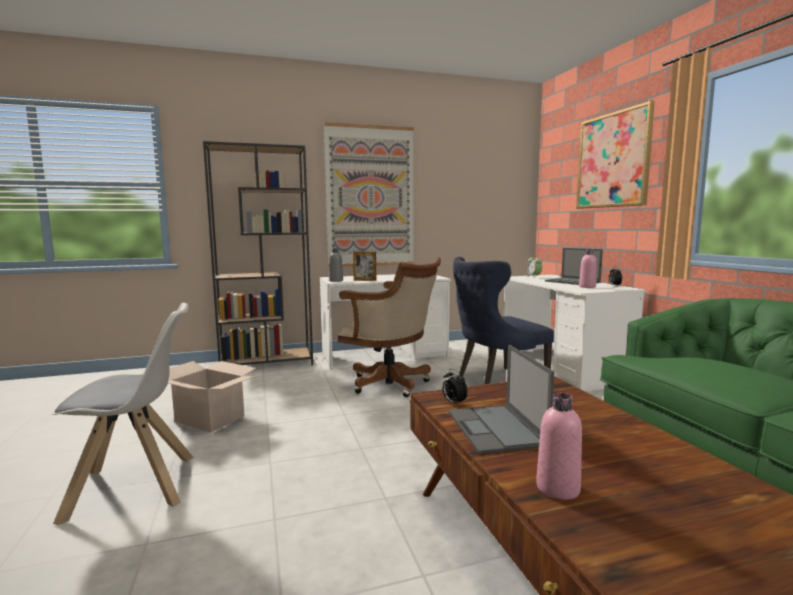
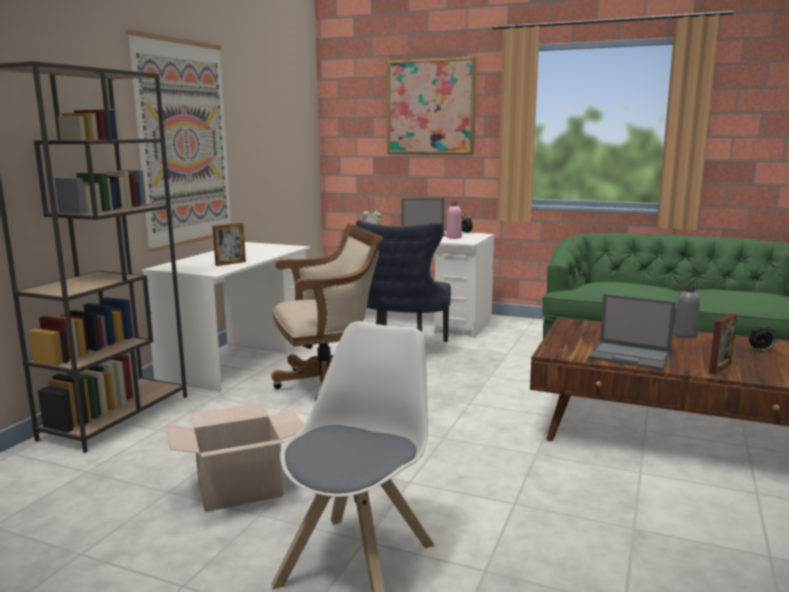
camera: 50 degrees left, 5 degrees up
(336, 281) = (200, 270): grey bottle -> grey bottle (685, 334)
(453, 402) = (570, 352): alarm clock -> alarm clock (760, 351)
(558, 488) = (720, 368): pink bottle -> picture frame

